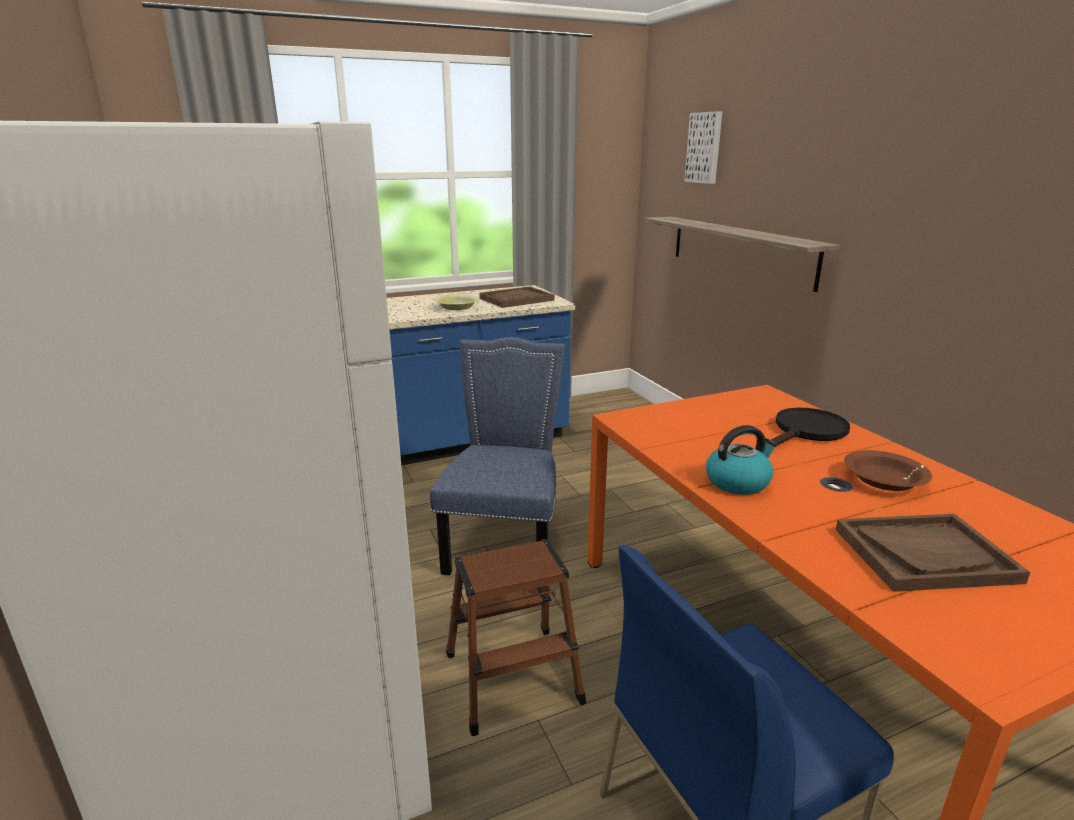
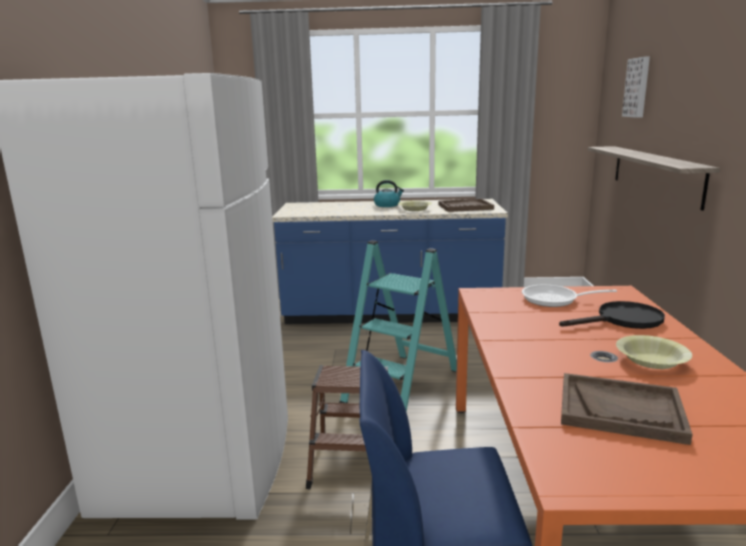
camera: 25 degrees right, 5 degrees down
(504, 545) = (403, 385): blue chair -> turquoise step ladder
(713, 415) = (554, 299): none -> frying pan
(738, 482) = (521, 342): kettle -> kettle (387, 205)
(884, 481) = (651, 361): brown bowl -> yellow bowl

